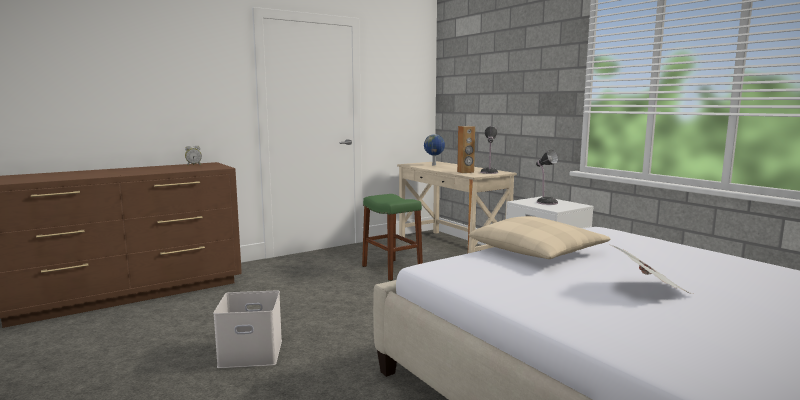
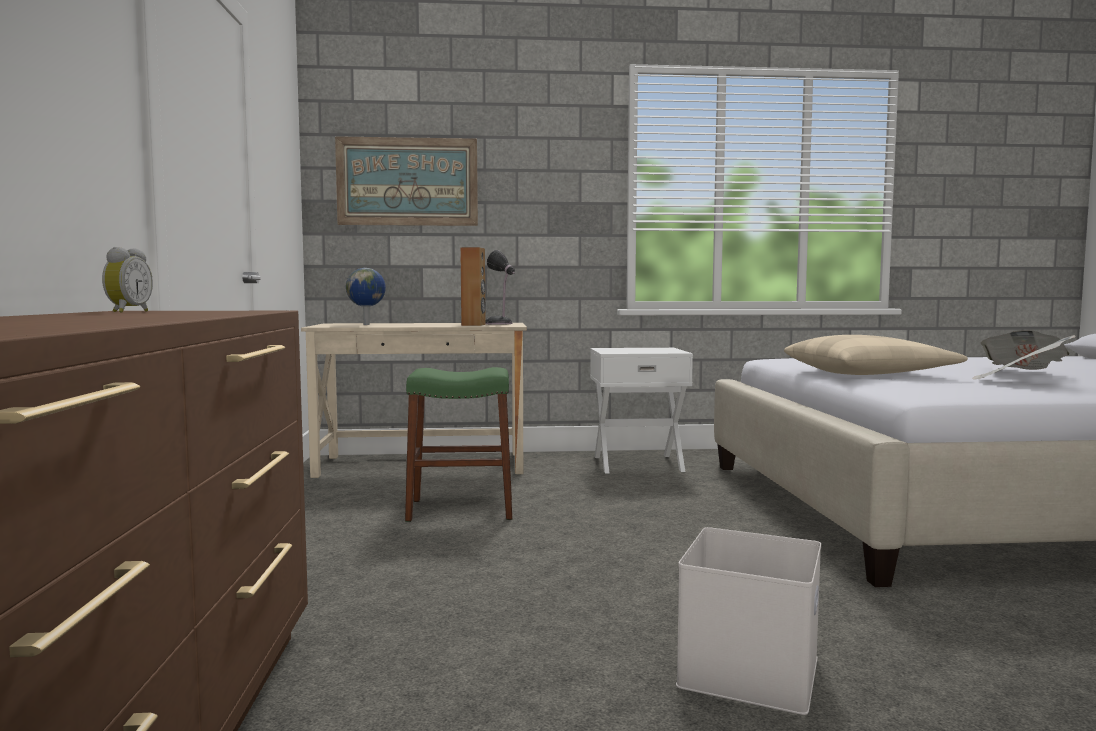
camera: 60 degrees left, 5 degrees down
(473, 82) = (407, 182): none -> picture
(546, 202) = (632, 350): table lamp -> none
(559, 287) = (1018, 382): none -> newspaper

